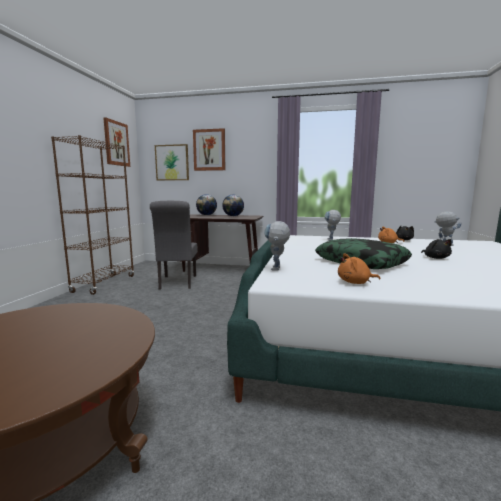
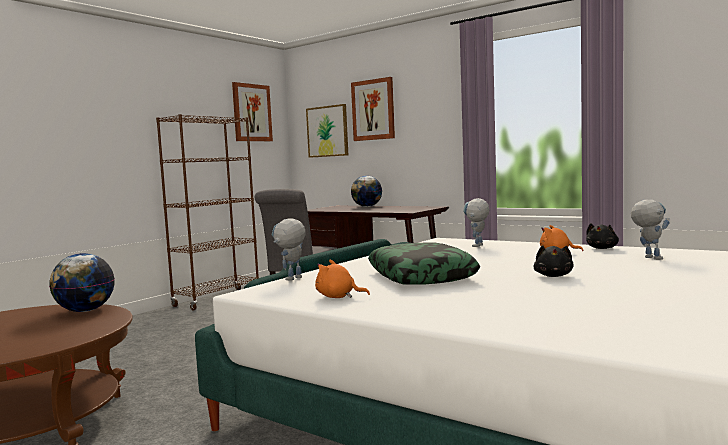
camera: 25 degrees right, 5 degrees down
(233, 216) = (398, 208): globe -> globe (85, 311)

